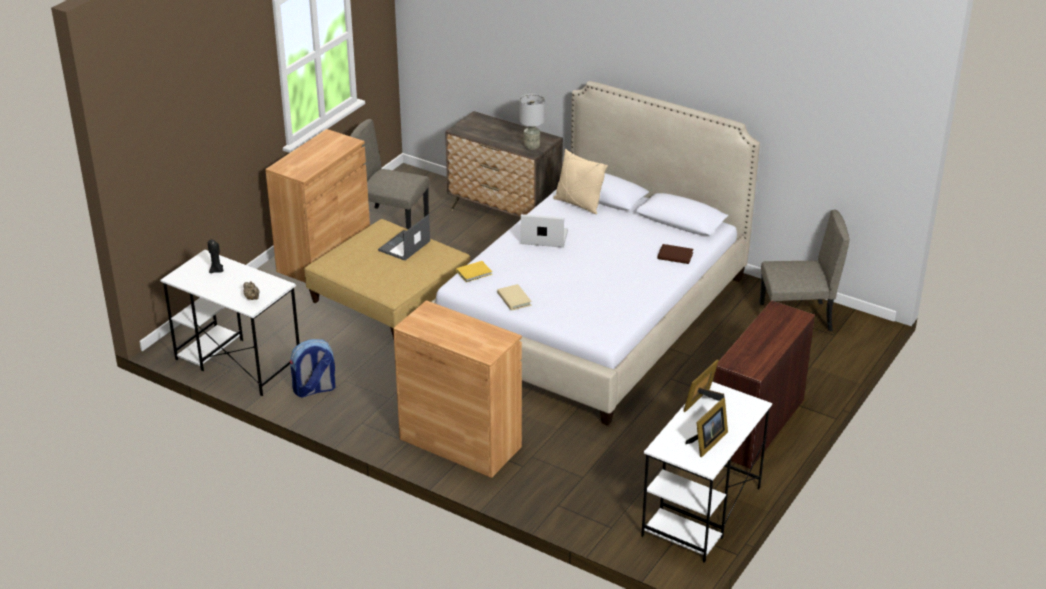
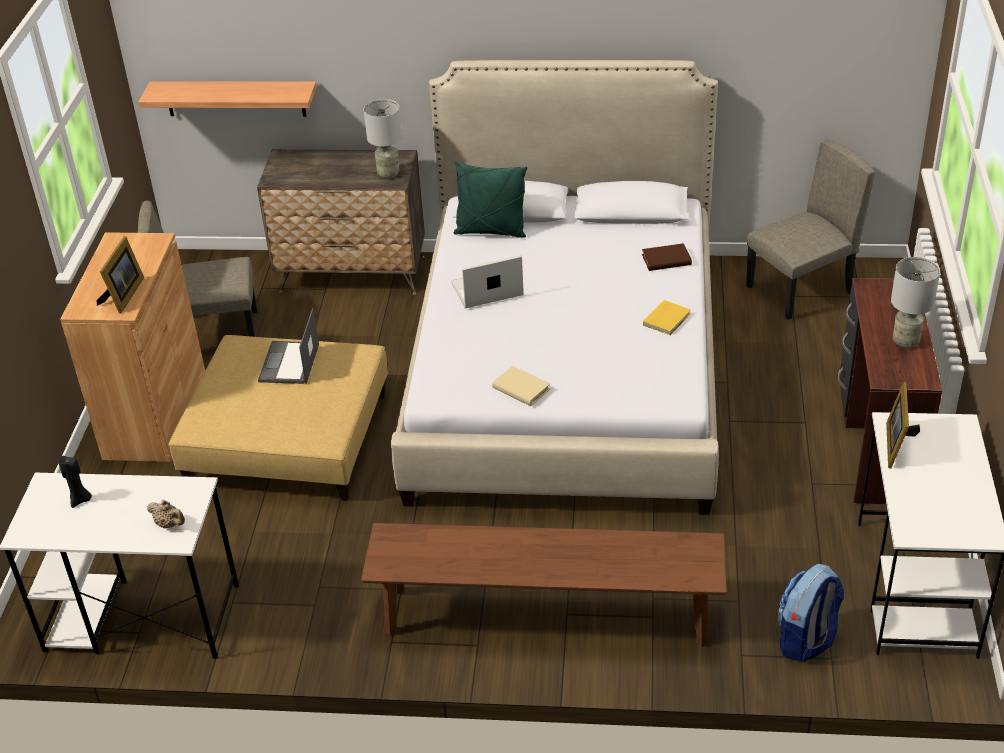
camera: 25 degrees left, 5 degrees up
(314, 390) = (286, 618): backpack -> backpack (806, 640)
(457, 70) = (235, 98): none -> shelf
(460, 443) = (546, 617): brown cabinet -> brown bench
(475, 273) = (440, 369): yellow book -> yellow book (668, 319)
(578, 204) = (491, 231): beige pillow -> green pillow
(707, 442) = (957, 501): picture frame -> picture frame (123, 296)
(766, 347) = (906, 342): none -> grey table lamp

